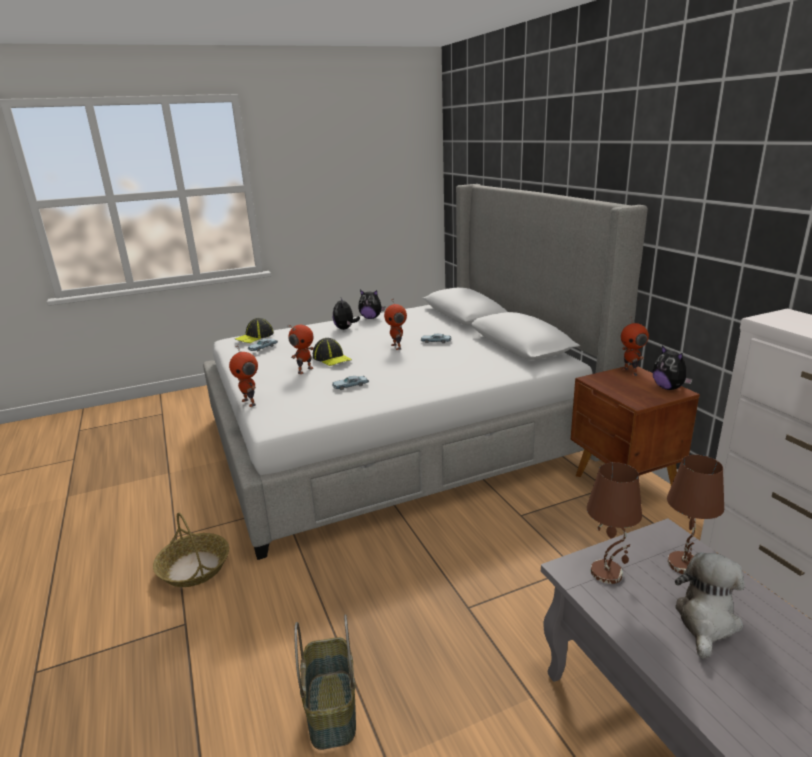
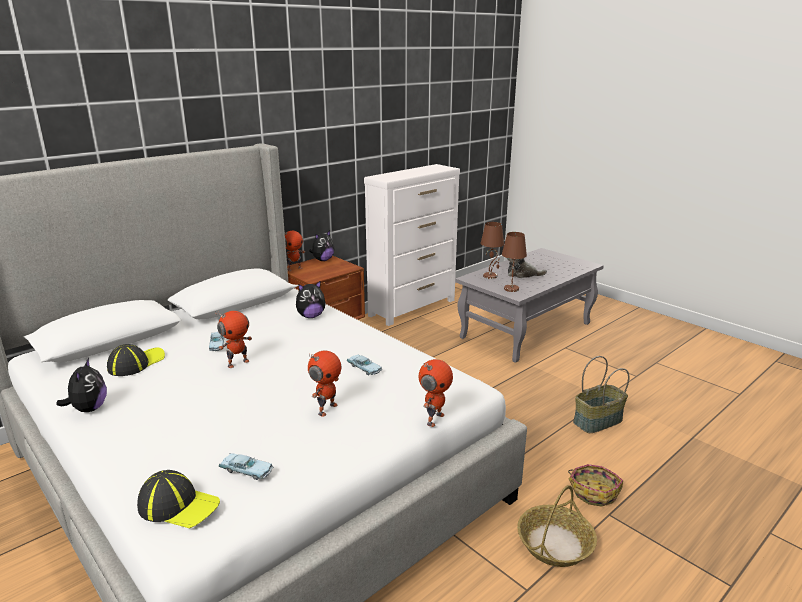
camera: 110 degrees left, 0 degrees up
(221, 627) = (593, 491): none -> basket
(304, 370) = (326, 409): toy robot -> toy robot turned 105 degrees clockwise
(332, 358) = (284, 398): cap -> cap (136, 363)
(345, 328) = (145, 419): plush toy -> plush toy (311, 316)

